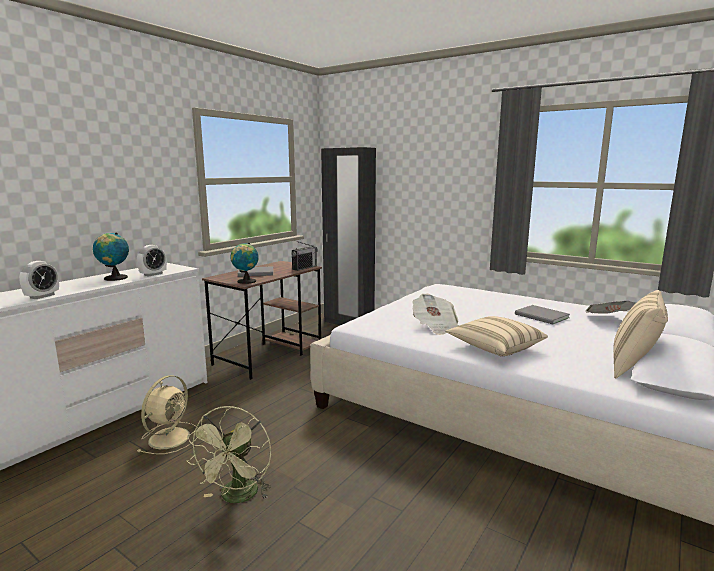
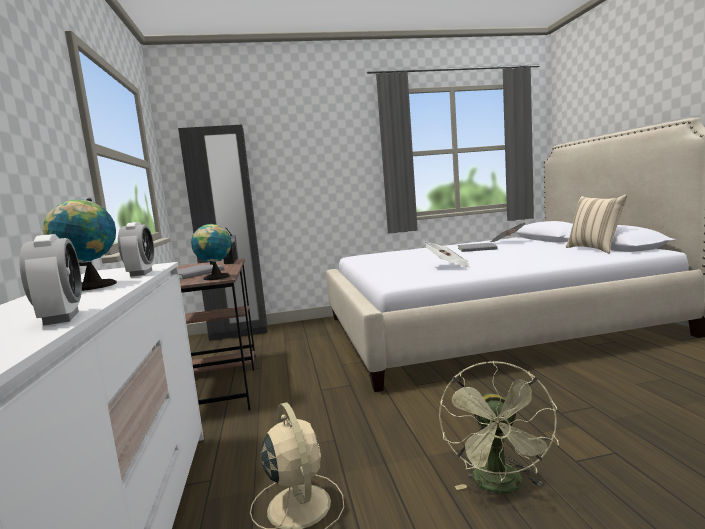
camera: 45 degrees left, 5 degrees down
(237, 498) = (501, 487): green fan -> green fan turned 45 degrees clockwise
(495, 348) = (520, 262): beige pillow -> none

